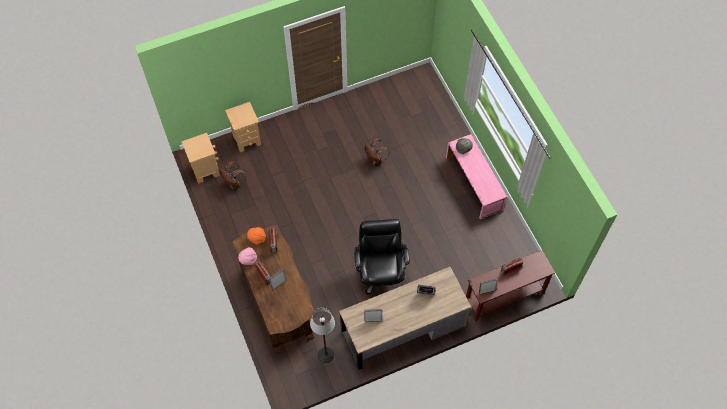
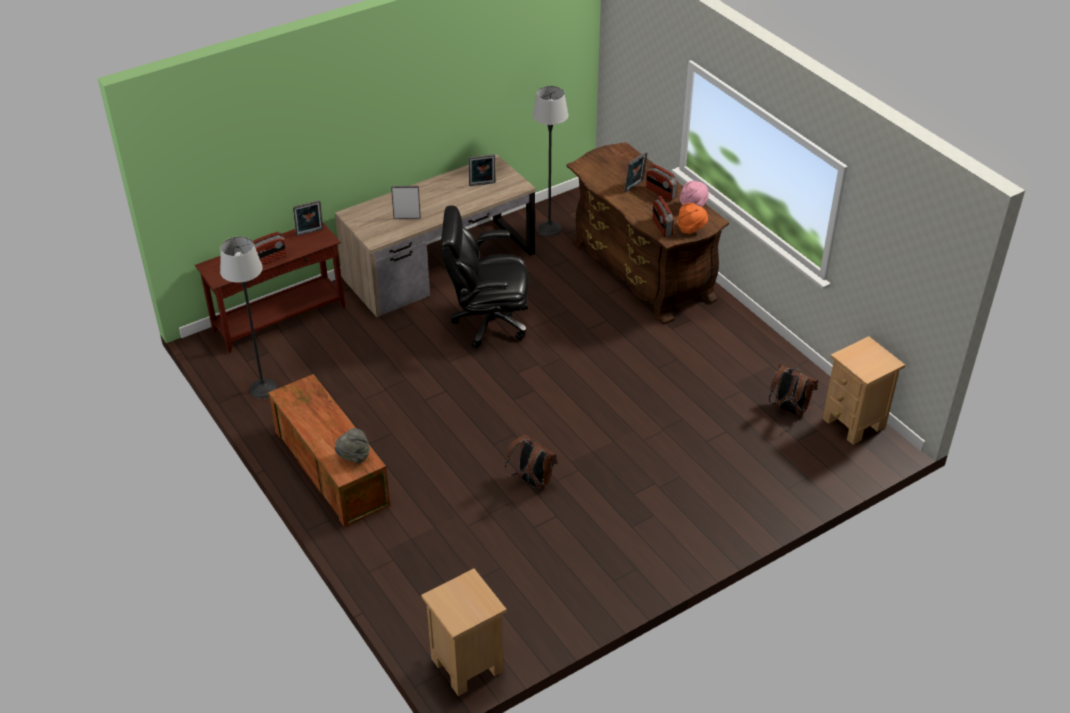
camera: 170 degrees right, 20 degrees down
(247, 140) = (801, 483): beige nightstand -> beige nightstand (465, 664)
(380, 273) = (487, 322): black office chair -> black office chair turned 105 degrees clockwise
(474, 183) = (329, 467): pink bench -> brown bench
(510, 241) = (263, 388): none -> floor lamp

